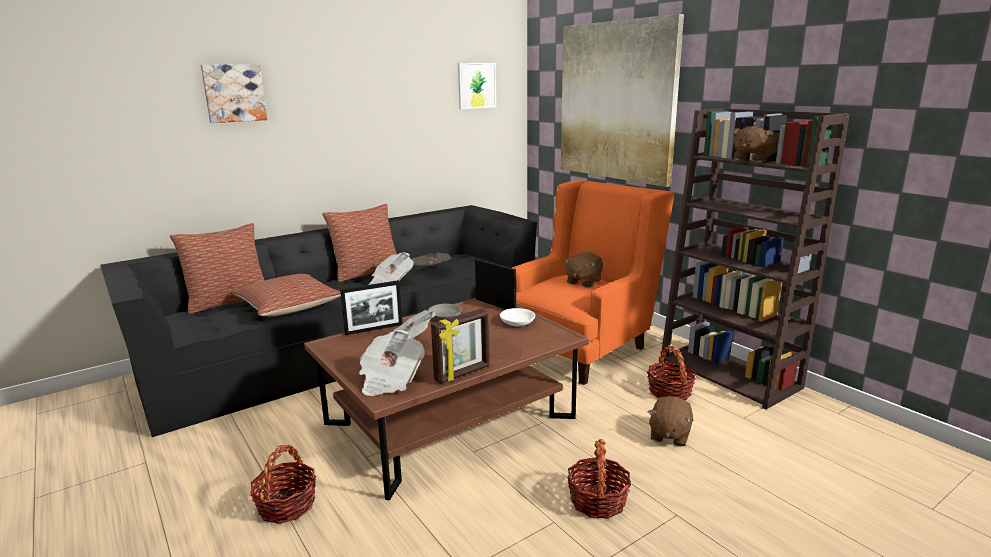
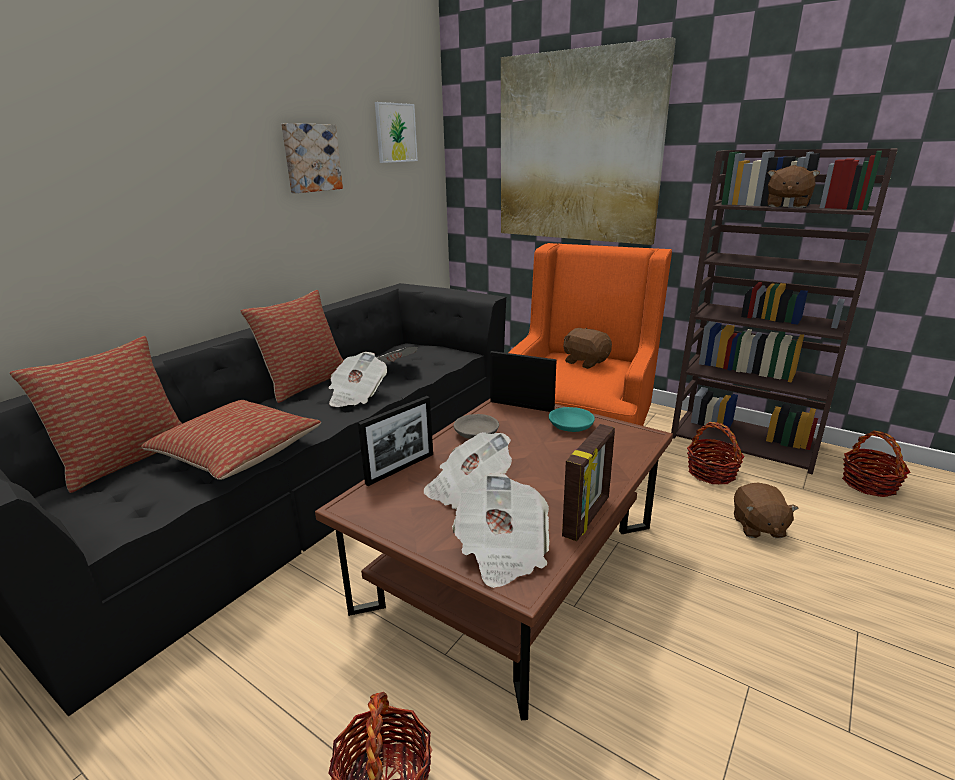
camera: 20 degrees left, 5 degrees up
(234, 93) = (80, 131): picture -> picture (311, 158)
(517, 322) = (570, 425): white bowl -> turquoise bowl
(583, 282) = (585, 362): brown plush toy -> brown plush toy turned 120 degrees clockwise
(598, 501) = (767, 638): basket -> basket (869, 484)

